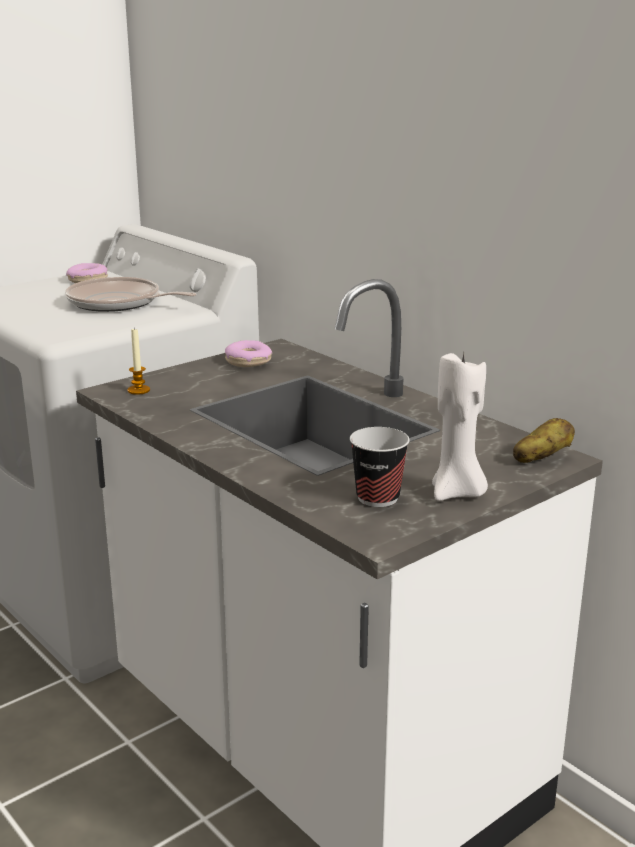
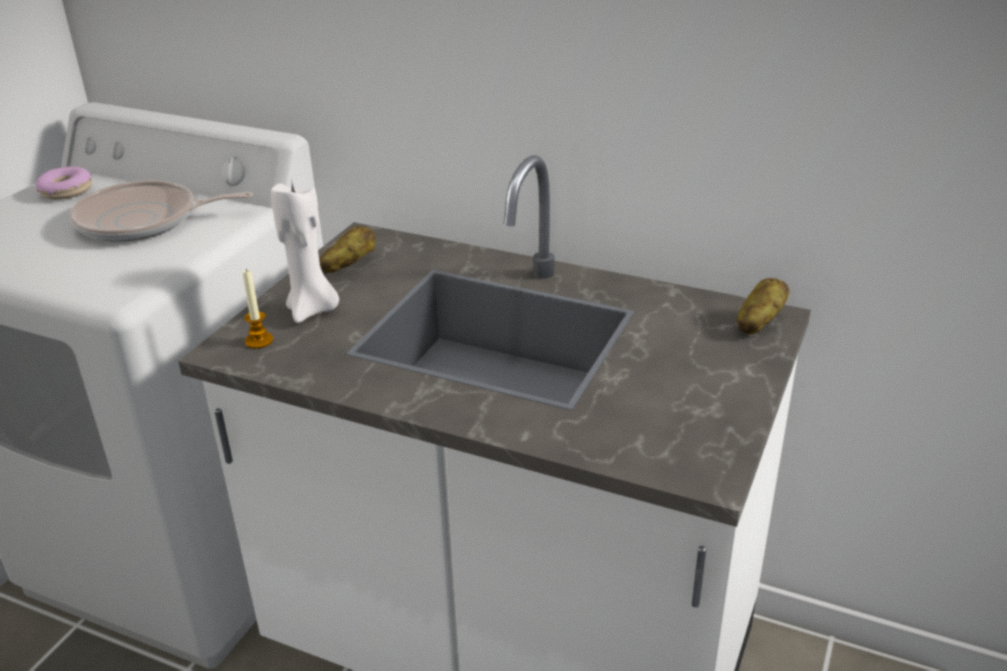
camera: 25 degrees left, 10 degrees up
(248, 361) = (348, 265): donut -> potato
(378, 498) = (660, 422): cup -> none
(457, 493) = (726, 392): white candle -> white candle (312, 310)

